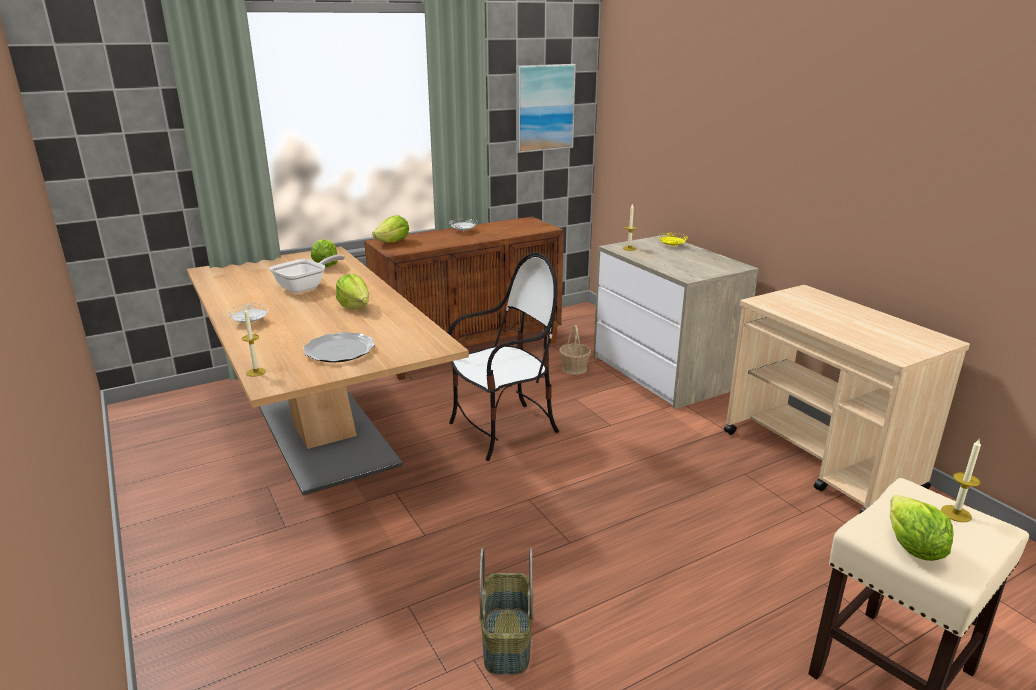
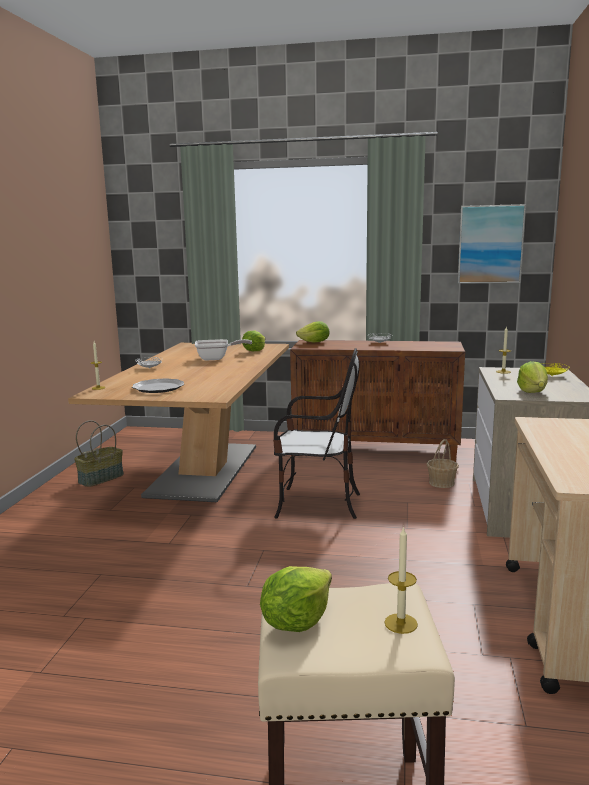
camera: 40 degrees right, 10 degrees down
(355, 306) = (218, 371): lettuce -> lettuce (532, 392)
(505, 640) = (117, 617): basket -> basket (101, 478)

